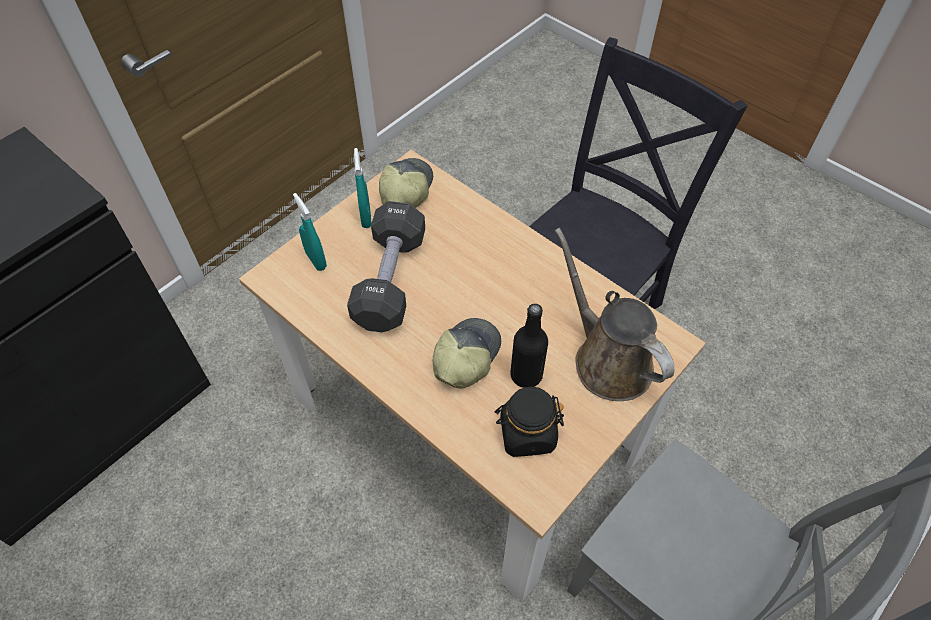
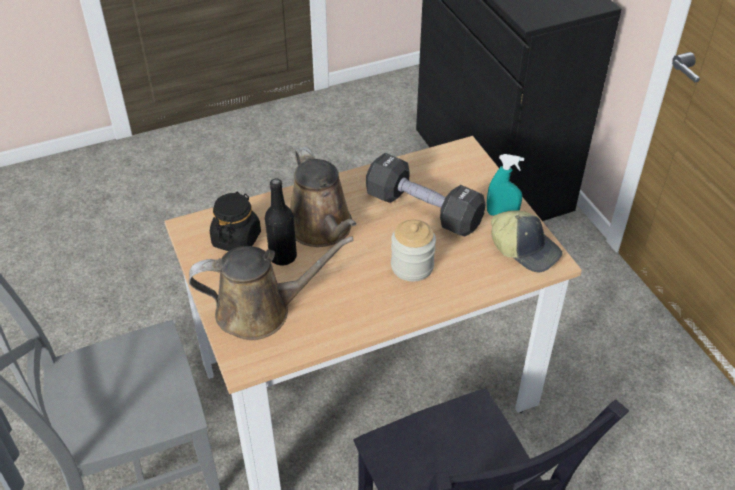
camera: 115 degrees right, 10 degrees down
(316, 260) = (468, 176): turquoise spray bottle -> none
(465, 357) = (323, 229): cap -> brown watering can
(475, 262) = (412, 266): none -> jar

